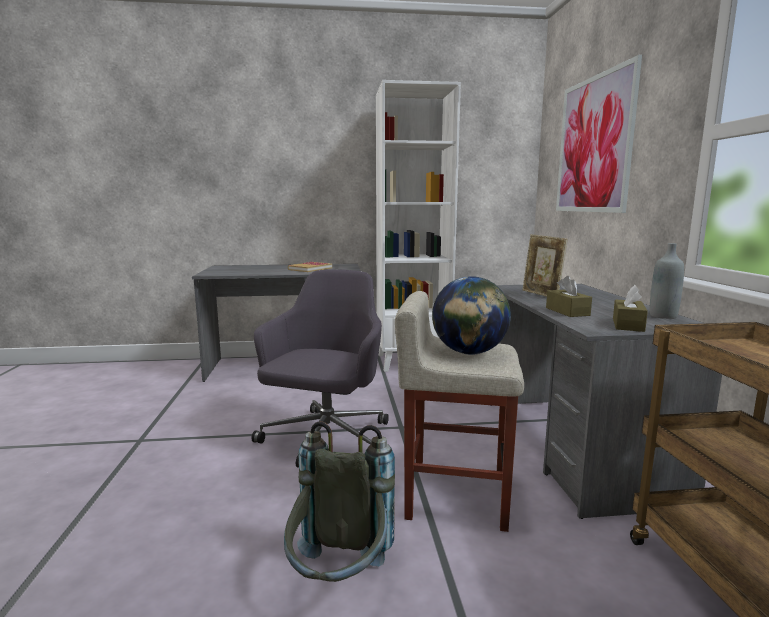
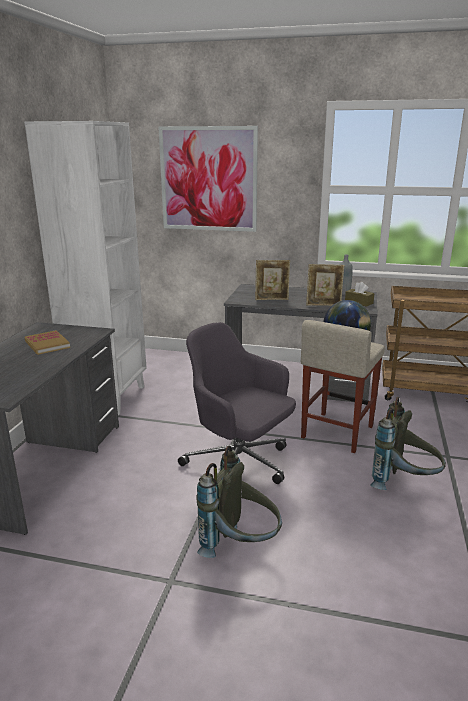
camera: 70 degrees left, 10 degrees up
(182, 463) = (241, 547): none -> grey backpack
(567, 311) = (323, 305): brown tissue box -> picture frame

